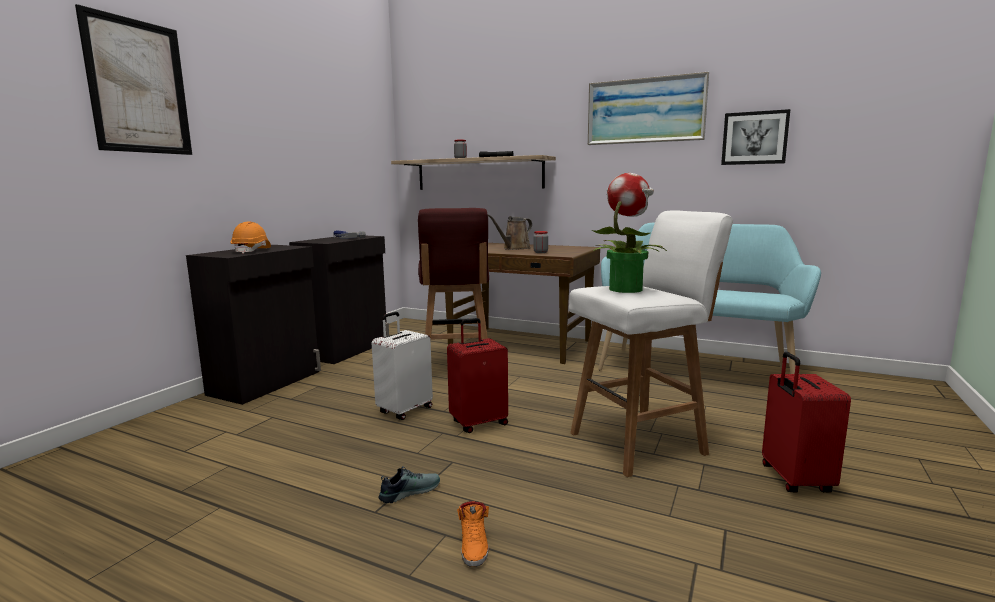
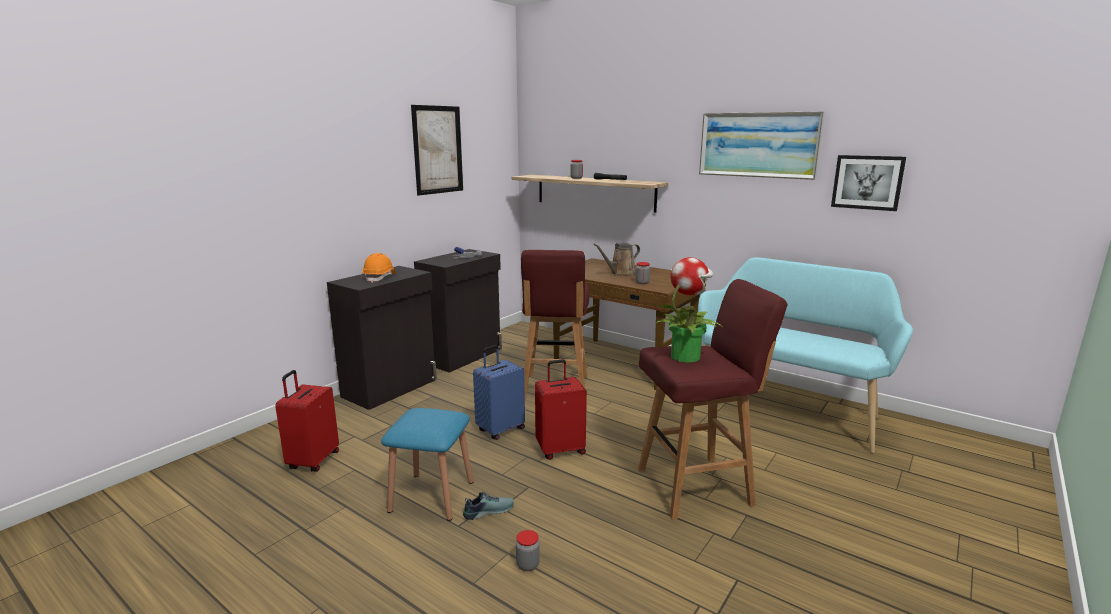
camera: 10 degrees right, 5 degrees up
(138, 87) = (290, 145): picture -> picture (438, 150)
(334, 483) = (432, 496): none -> blue stool
(404, 410) = (500, 429): white suitcase -> blue suitcase
(474, 545) = (528, 565): orange shoe -> jar
(640, 443) = (697, 486): white stool -> red stool
(794, 480) = (823, 541): red suitcase -> red suitcase (312, 461)

